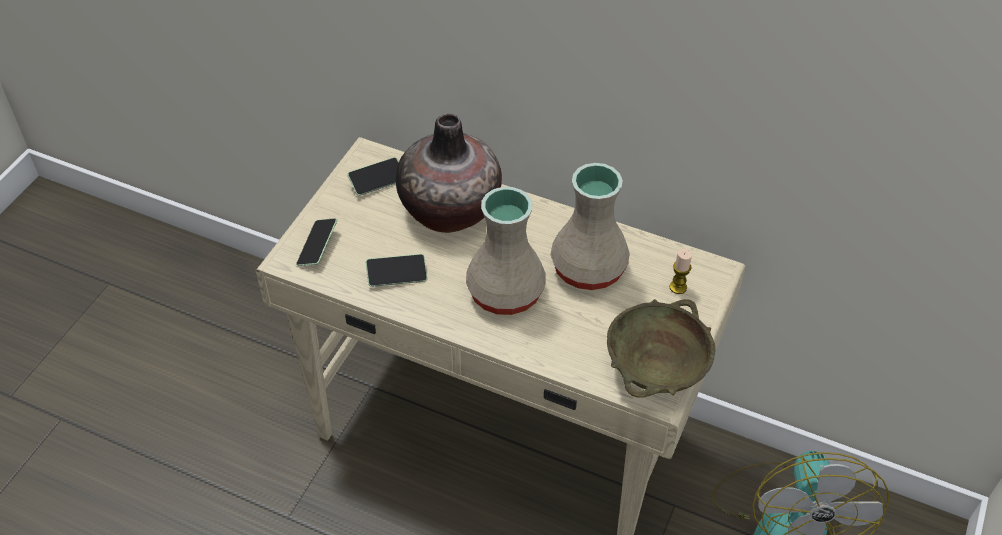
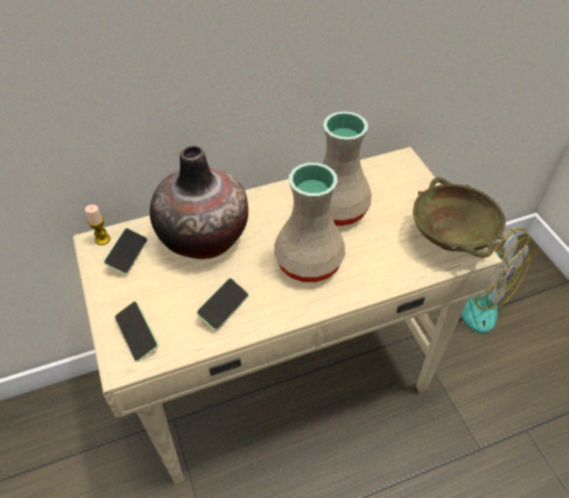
camera: 45 degrees left, 0 degrees up
(678, 287) = (397, 183): candle -> candle (102, 239)

